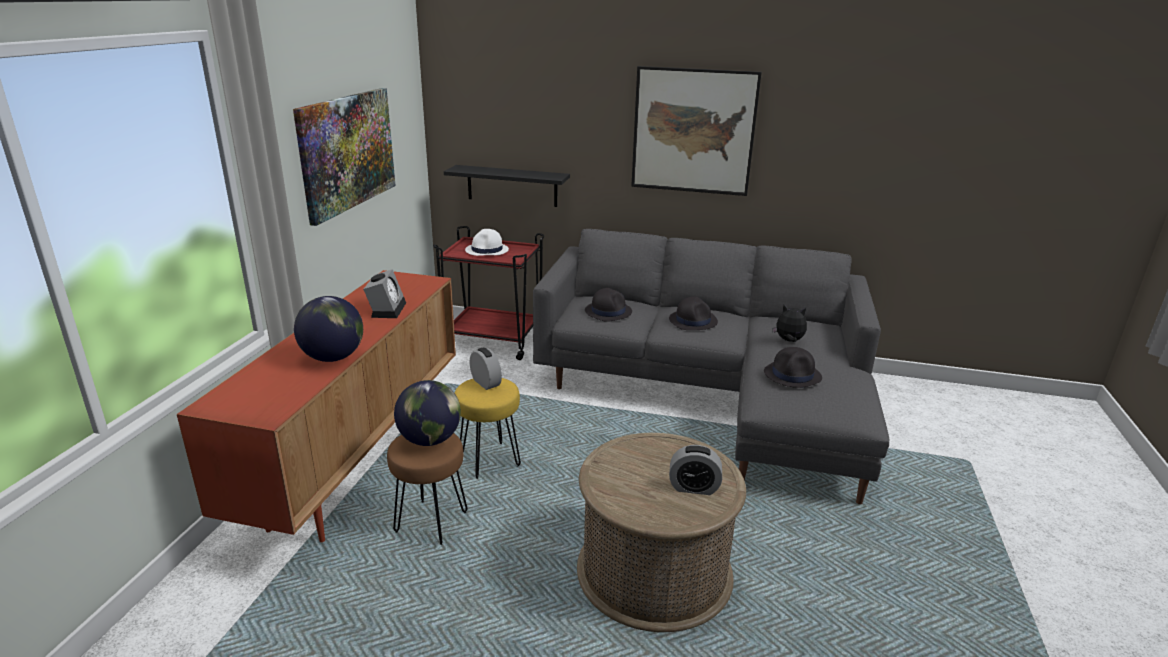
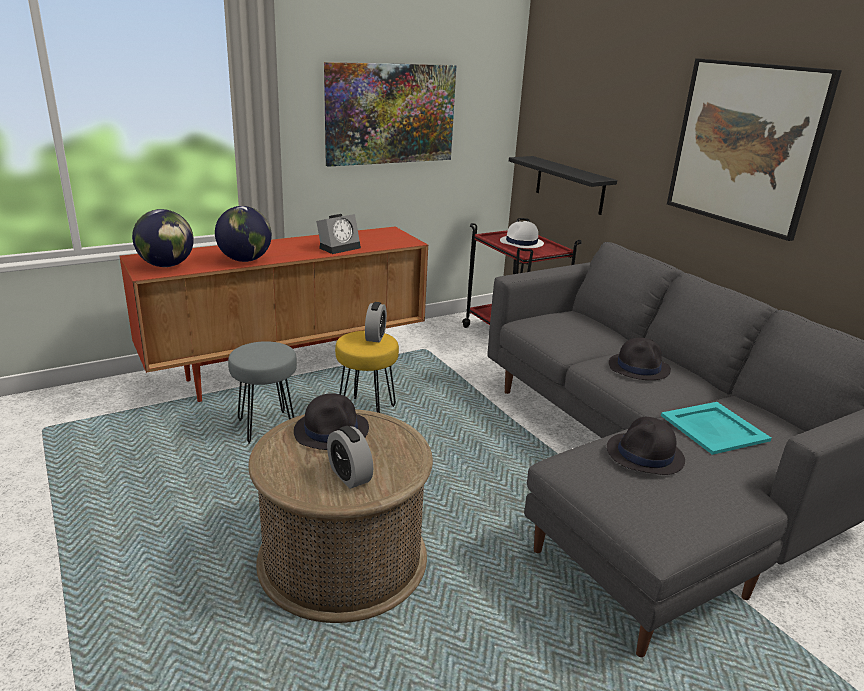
camera: 45 degrees right, 0 degrees up
(430, 440) = (270, 352): globe -> globe (166, 265)
(431, 523) = (266, 428): brown stool -> grey stool
(608, 311) = (567, 328): black hat -> black hat (332, 430)
(788, 341) = (713, 427): plush toy -> turquoise tray

